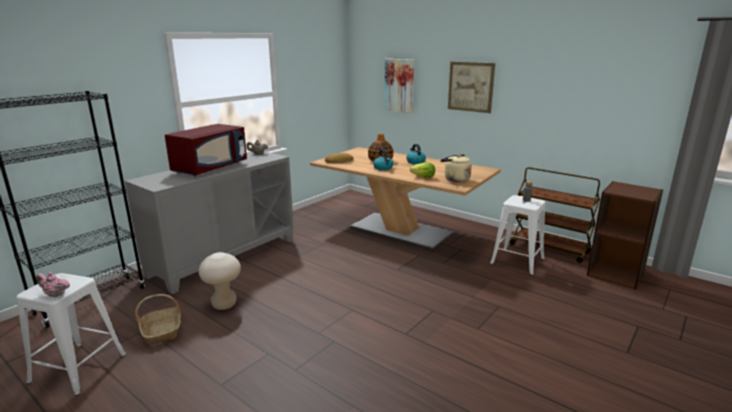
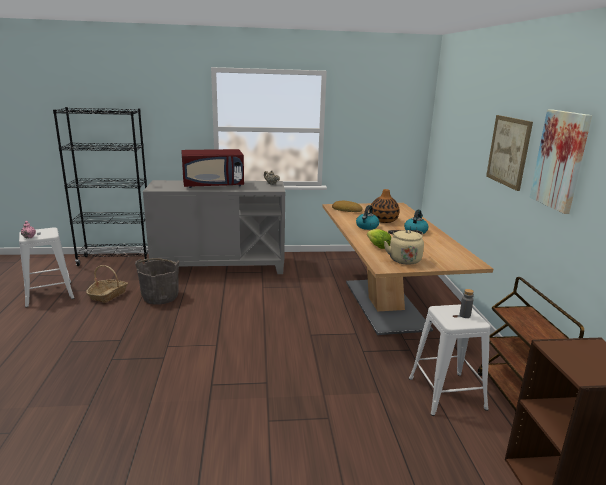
camera: 45 degrees right, 0 degrees up
(224, 304) = (160, 296): beige stool -> grey bucket
(399, 85) = (459, 139): picture -> picture (560, 160)

